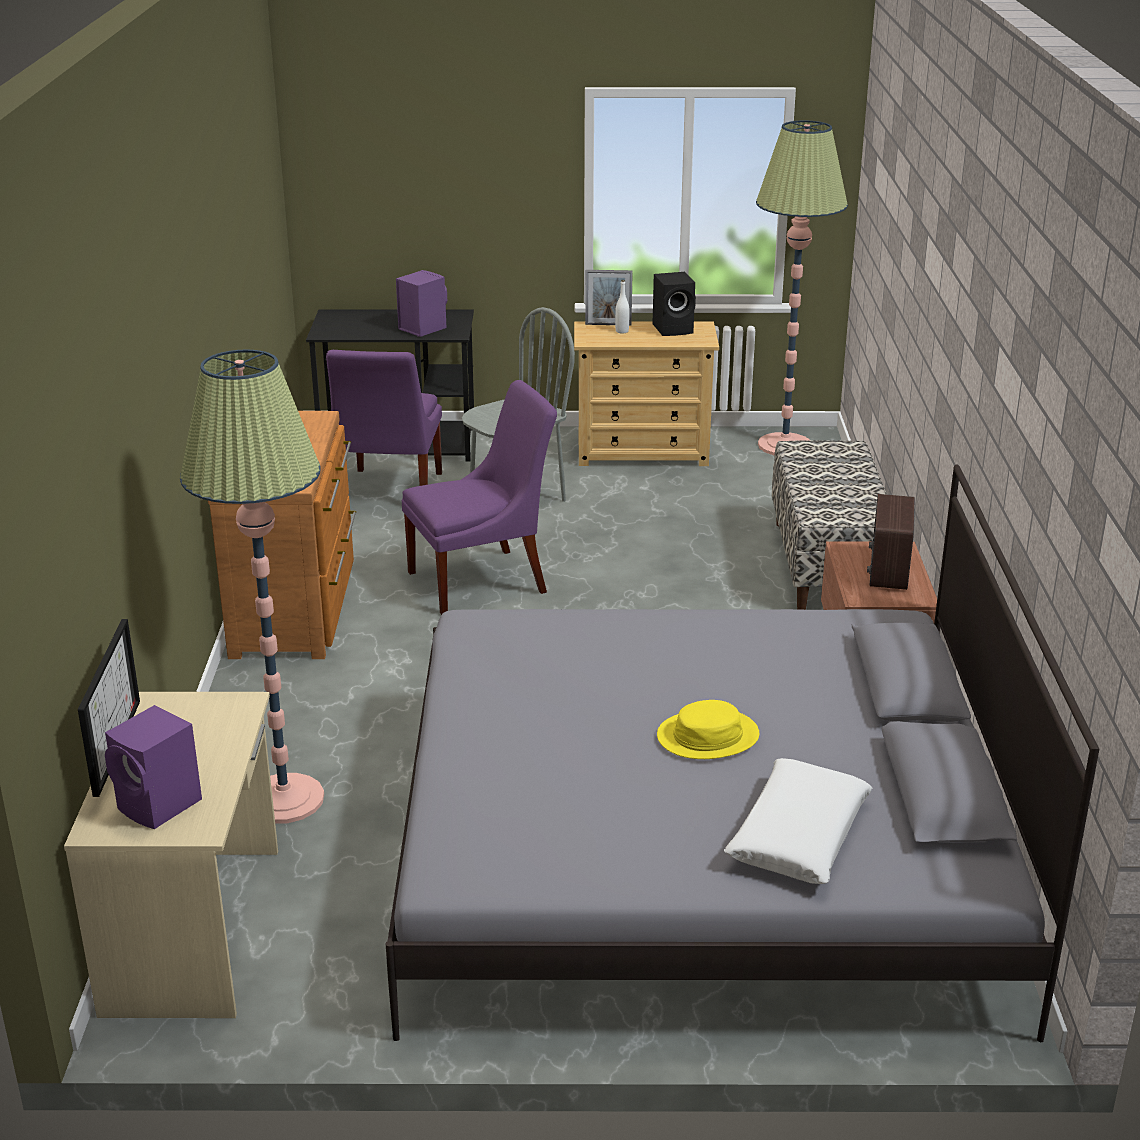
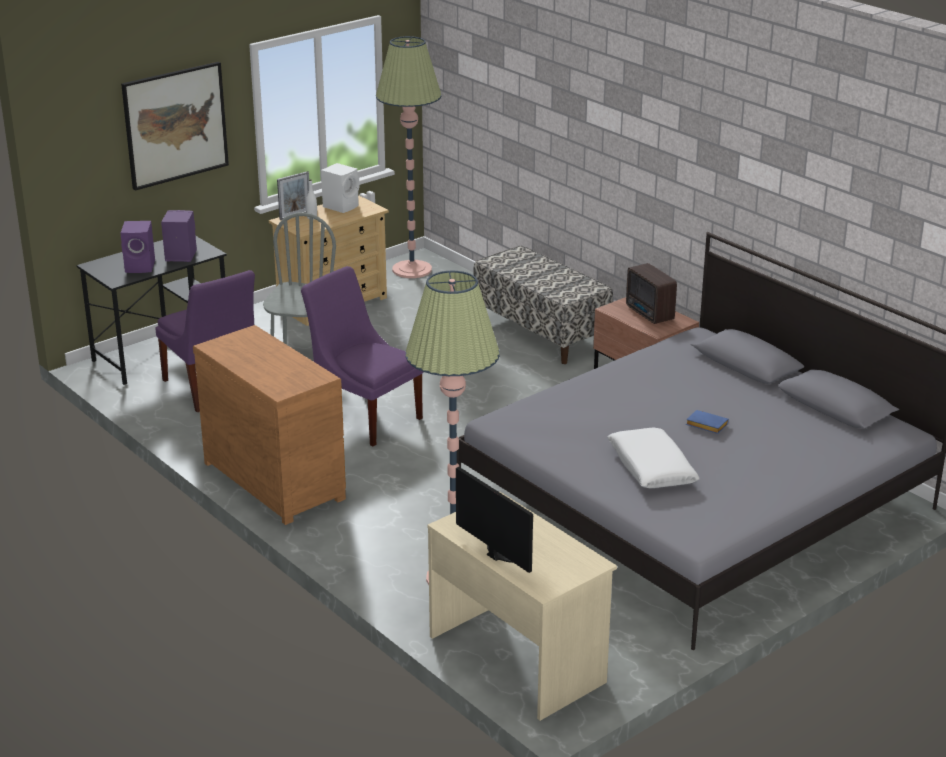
camera: 40 degrees left, 0 degrees up
(160, 806) = (554, 564): purple speaker -> purple speaker (141, 266)
(466, 169) = (175, 125): none -> picture
(483, 581) = (364, 416): purple chair -> purple chair turned 75 degrees counterclockwise
(674, 329) = (342, 206): black speaker -> white speaker
(707, 736) = (705, 425): yellow hat -> blue book
(798, 835) = (809, 450): white pillow -> white pillow (651, 468)

